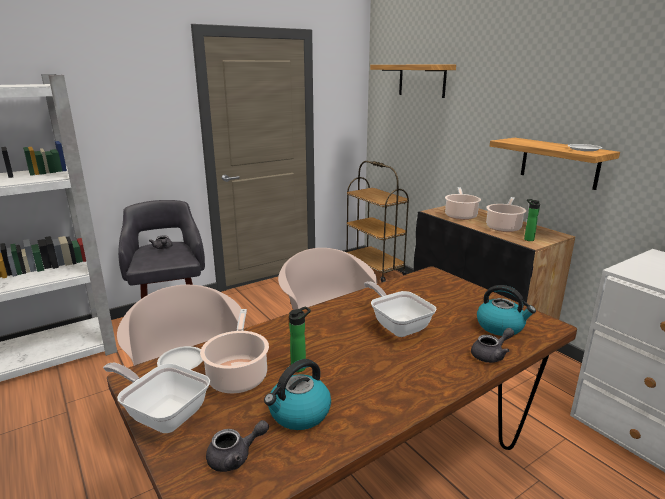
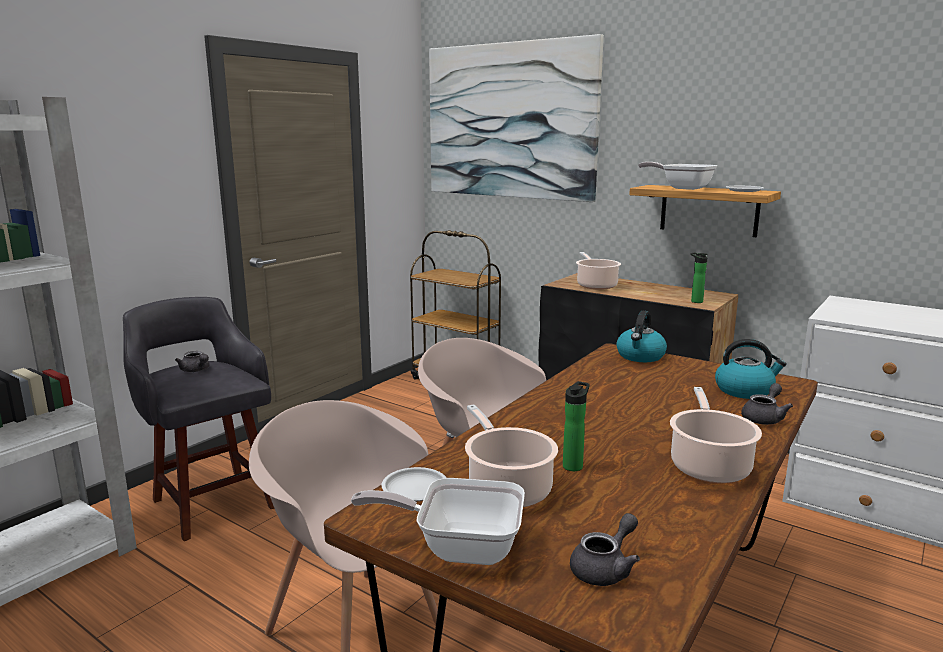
camera: 20 degrees left, 5 degrees down
(299, 413) = (627, 511): kettle -> kettle (640, 356)
(397, 325) = (637, 406): frying pan -> frying pan (682, 188)
(422, 80) = (509, 121): shelf -> picture
(503, 227) = (656, 292): cooking pot -> cooking pot (709, 465)

